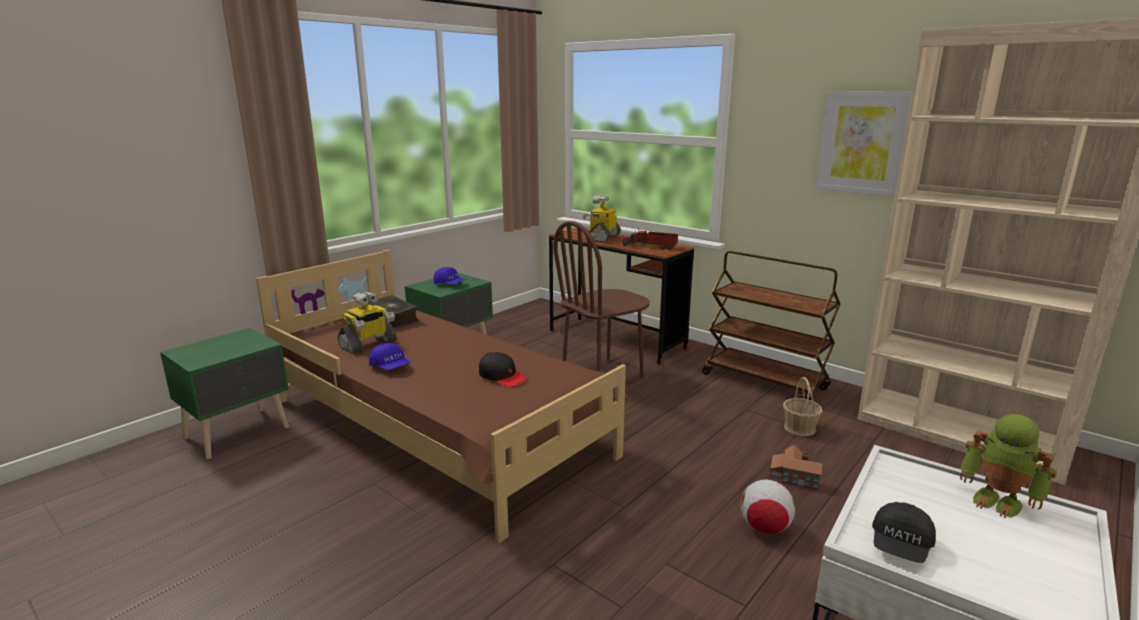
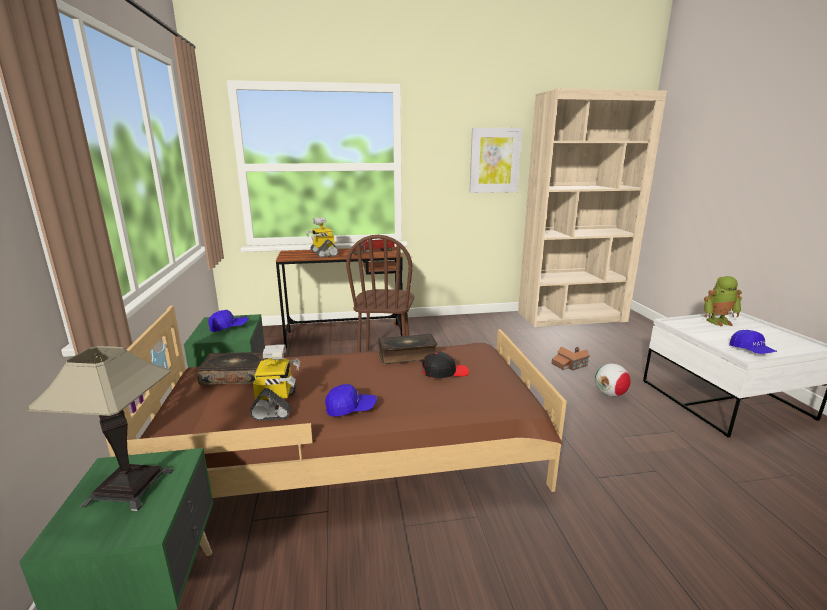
camera: 50 degrees left, 0 degrees up
(229, 345) = (129, 487): none -> table lamp
(512, 353) = (407, 355): none -> book
(765, 382) = (468, 326): brown cart -> none
(799, 428) = (526, 342): basket -> none
(900, 546) = (751, 351): black cap -> blue cap

